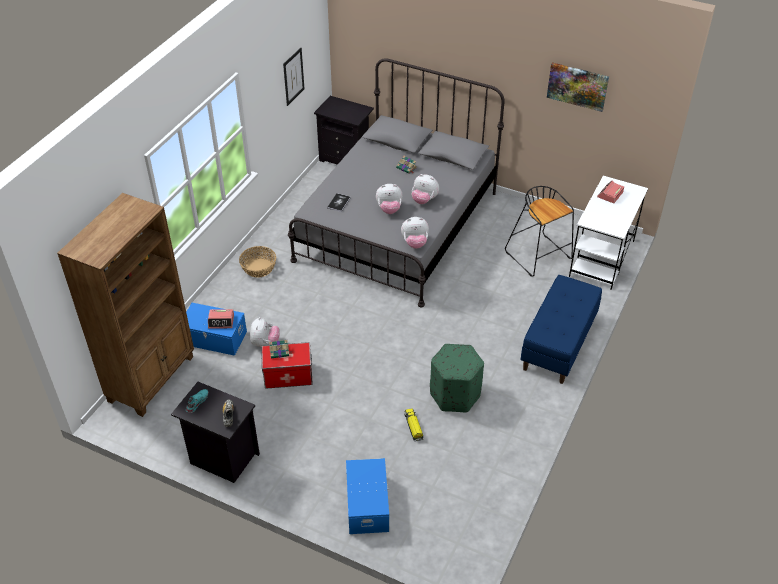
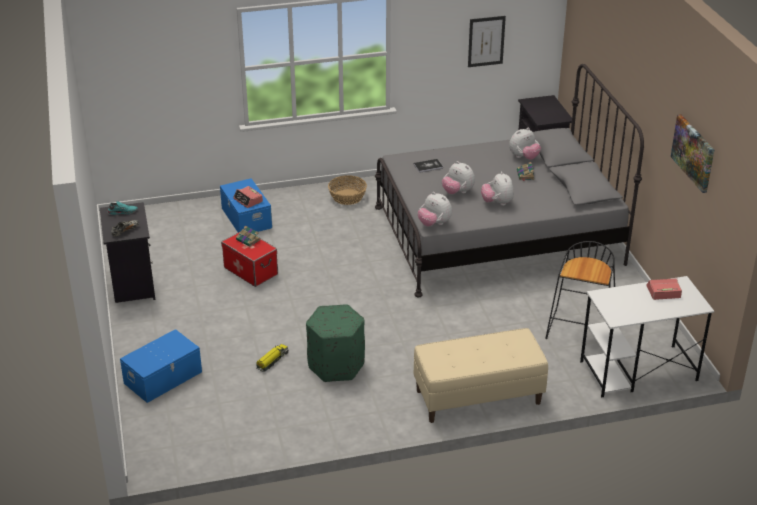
camera: 50 degrees right, 10 degrees down
(152, 378) = (173, 214): brown bookcase -> none
(265, 342) = (271, 242): plush toy -> plush toy (524, 157)
(558, 345) = (477, 397): blue bench -> beige bench

